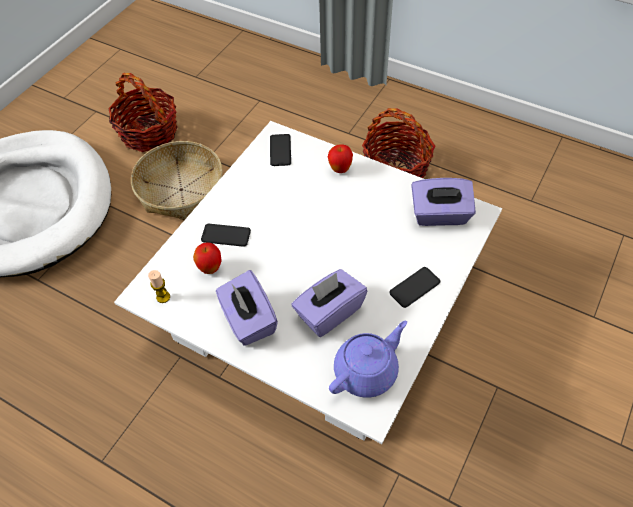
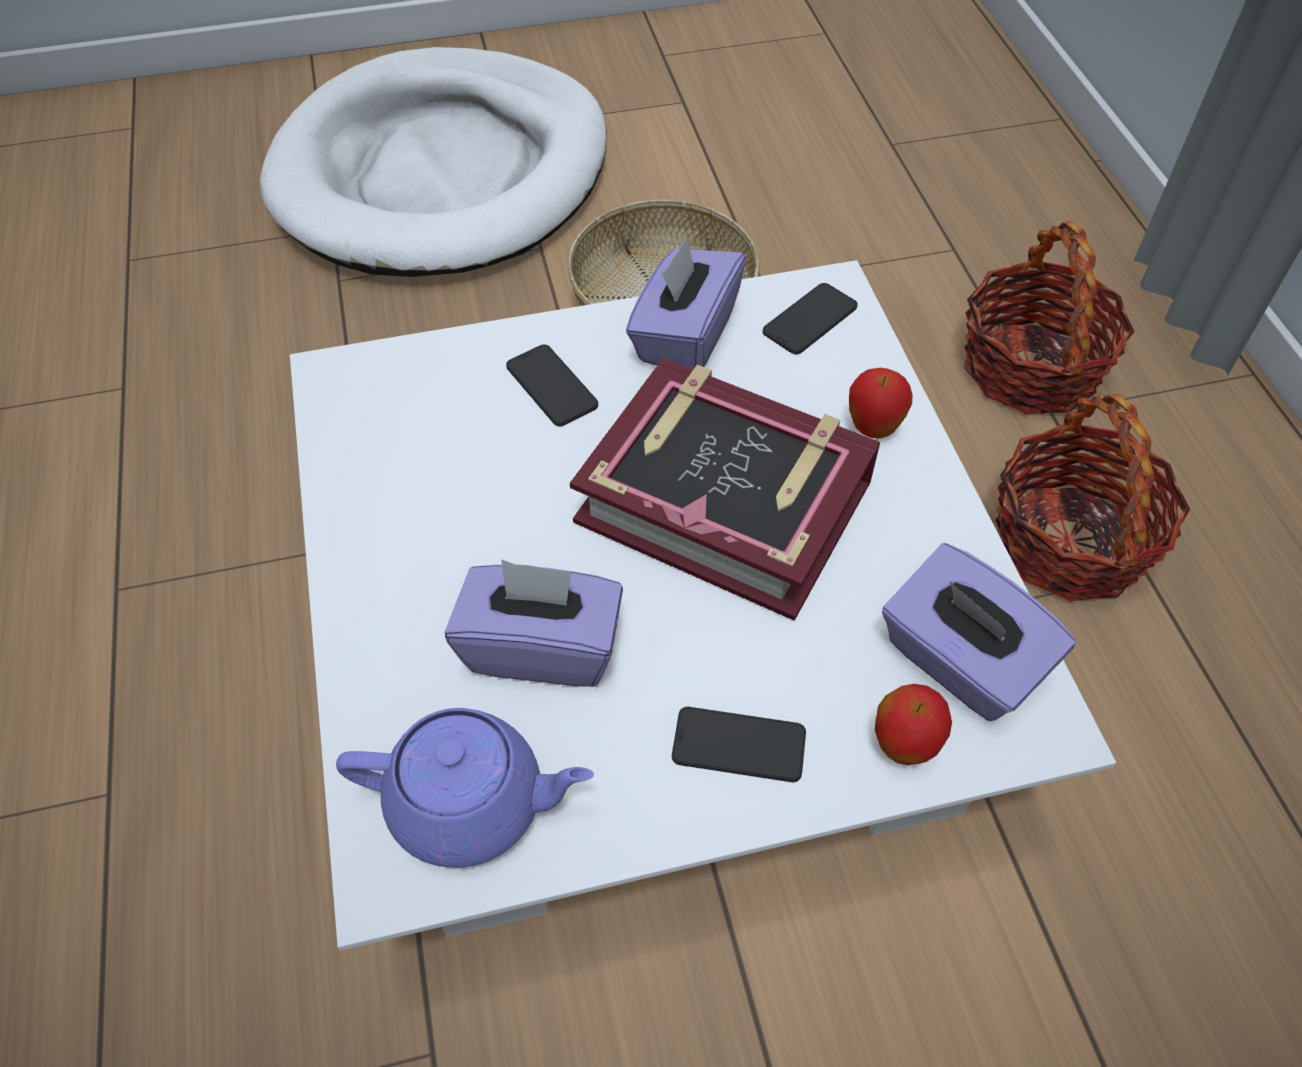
camera: 45 degrees right, 0 degrees up
(149, 132) = (719, 183): basket -> basket (1030, 368)
(163, 297) = (353, 402): candle -> none
(210, 268) = (465, 417): apple -> apple (903, 747)
(248, 320) = (413, 543): purple tissue box -> purple tissue box (684, 336)
(325, 225) = (725, 500): none -> book

